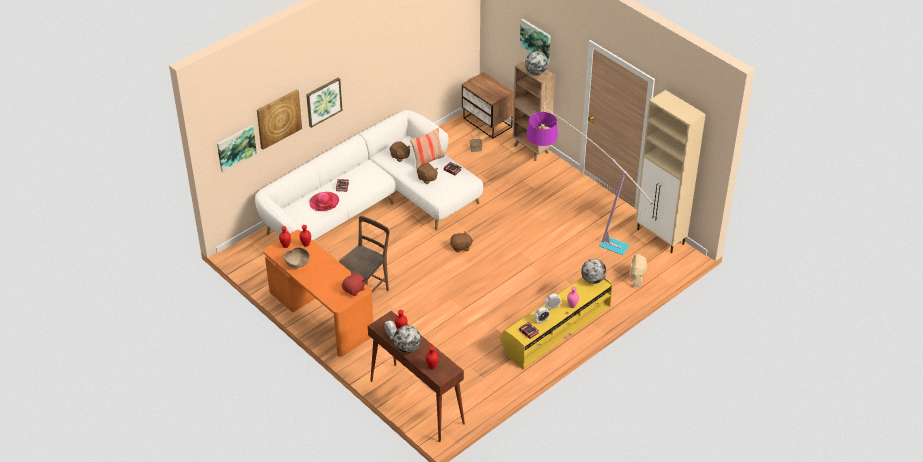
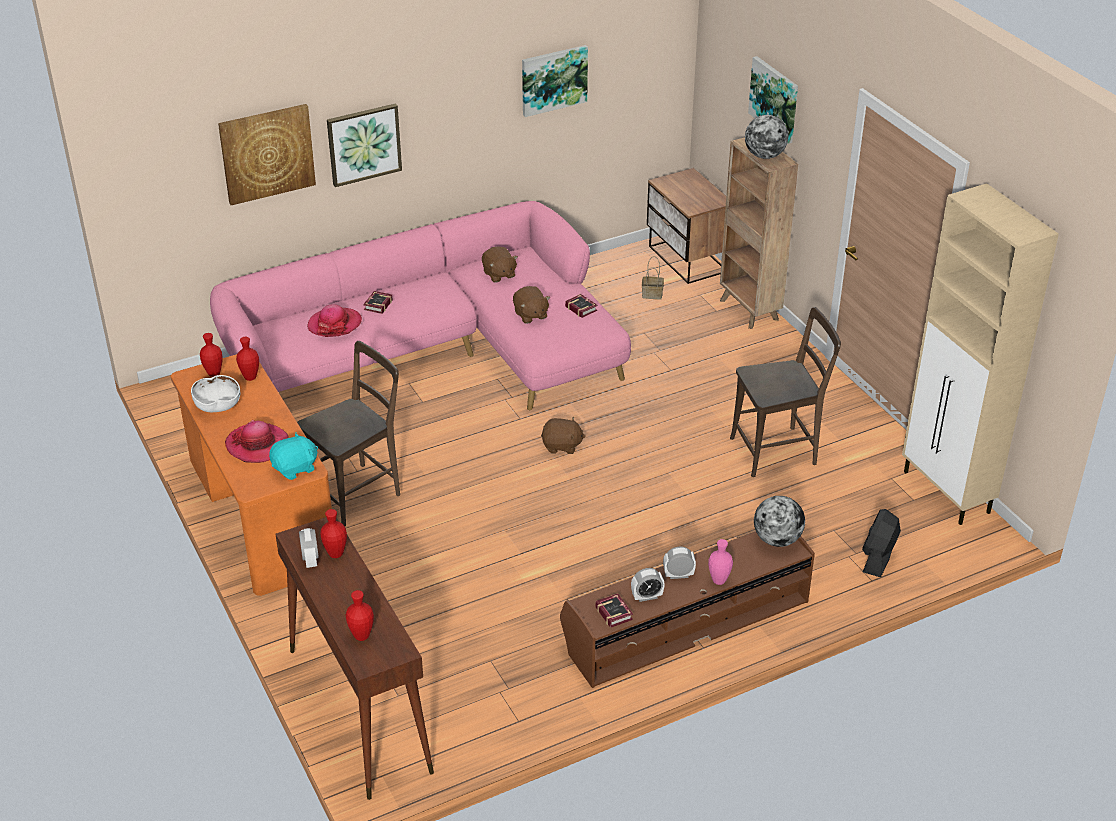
camera: 15 degrees right, 5 degrees down
(236, 147) = (174, 188): picture -> picture (553, 79)
(297, 263) = (218, 406): brown bowl -> white bowl
(329, 281) = (257, 445): none -> hat
(354, 290) = (295, 468): red plush toy -> turquoise plush toy
(373, 204) = (437, 351): white sofa -> pink sofa
(407, 348) = (330, 591): globe -> none
(428, 160) = (544, 287): pillow -> none
(555, 328) = (685, 622): yellow tv stand -> brown tv stand
(571, 229) = (778, 450): floor lamp -> brown chair
(637, 277) = (878, 557): beige fan -> black fan

